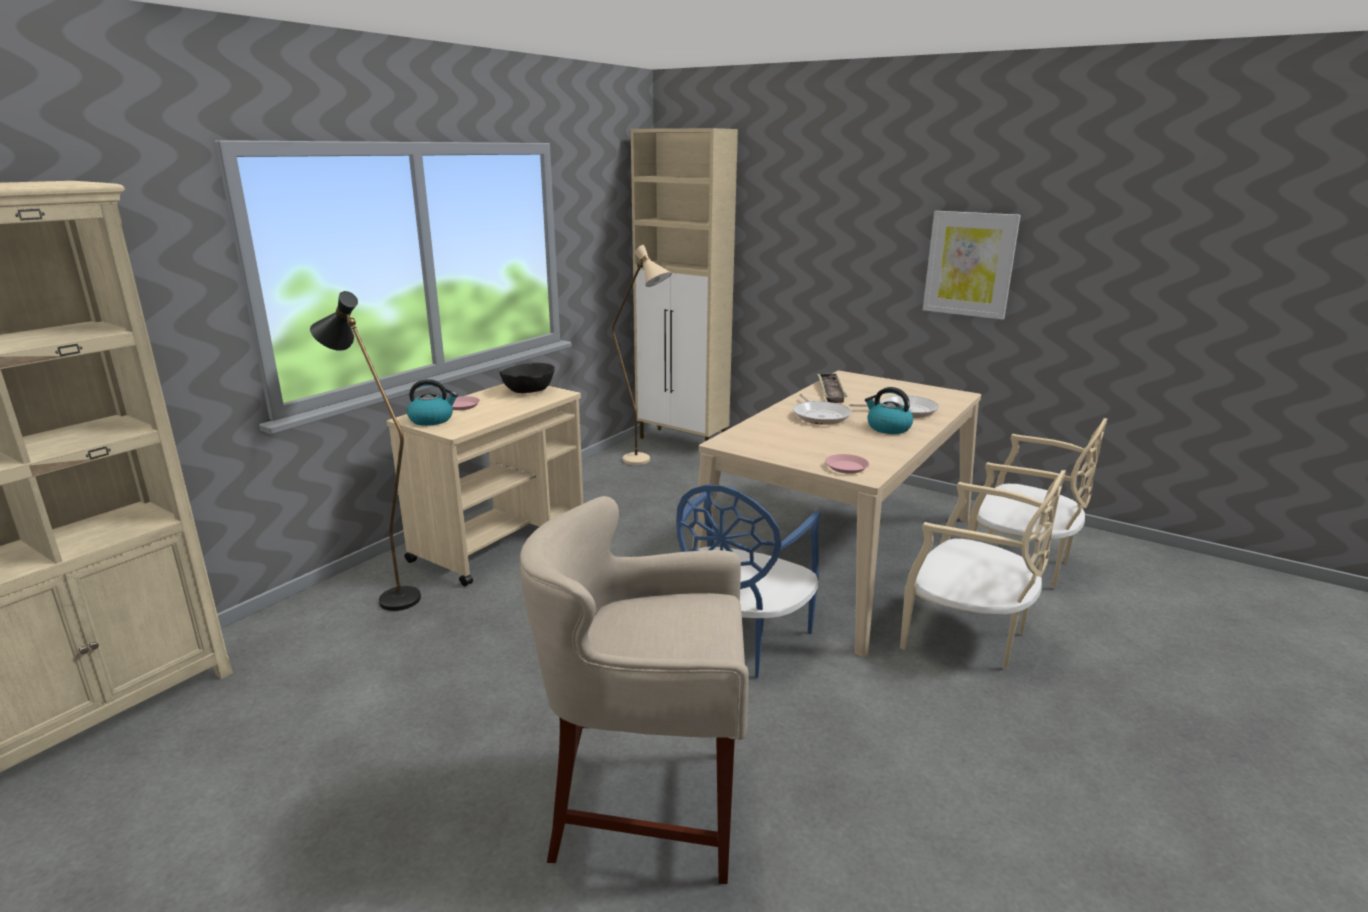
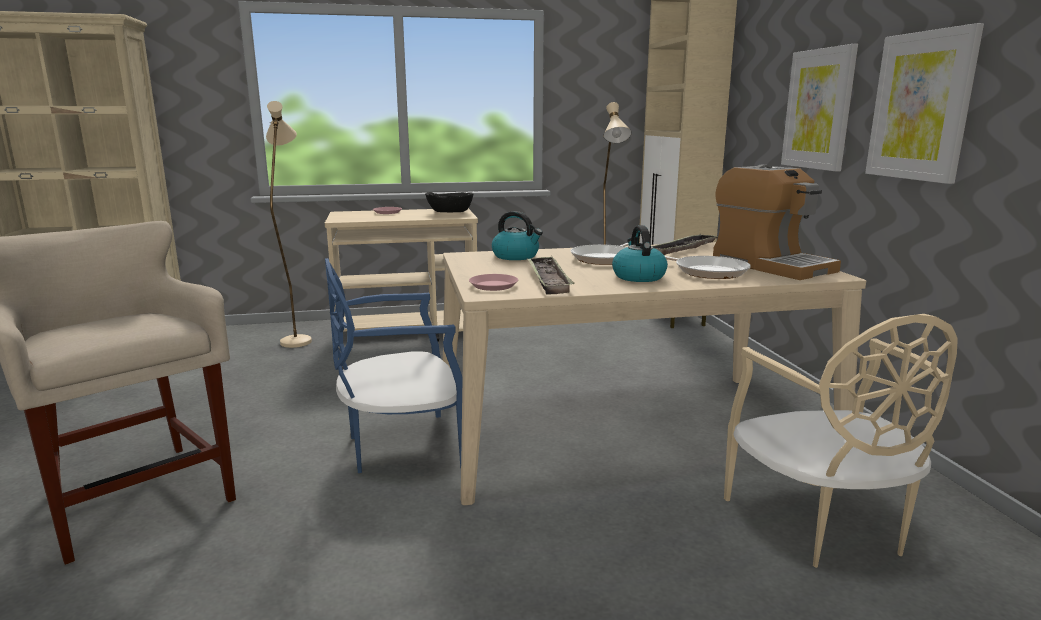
camera: 45 degrees right, 5 degrees down
(390, 595) = (297, 339): black floor lamp -> beige floor lamp
(432, 420) = (350, 214): kettle -> kettle (516, 256)
(855, 449) = (548, 280): none -> tray
(859, 256) = (818, 109): none -> picture
(913, 394) = (770, 265): none -> coffee machine
(967, 636) = (593, 545): beige chair -> none

